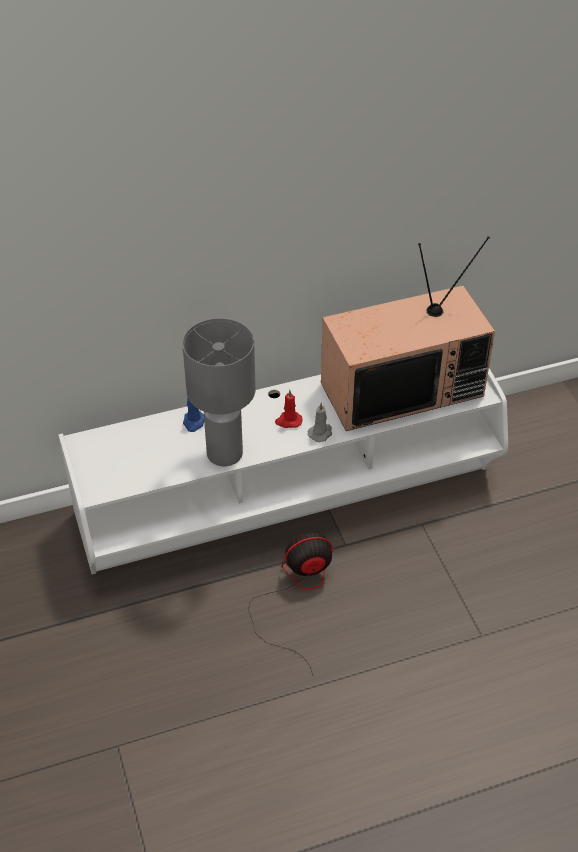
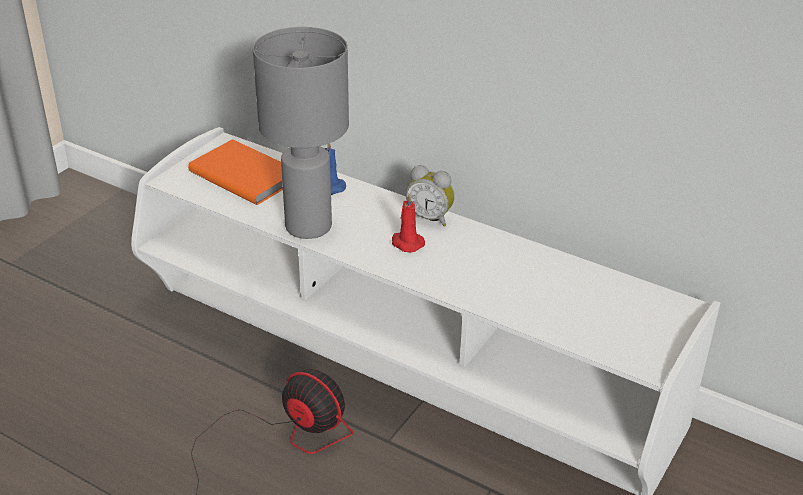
camera: 50 degrees right, 10 degrees down
(131, 452) = (244, 174): none -> orange book
(275, 396) = (430, 218): none -> alarm clock
(321, 433) = (417, 272): grey candle -> none
(402, 387) = (568, 296): television -> none

